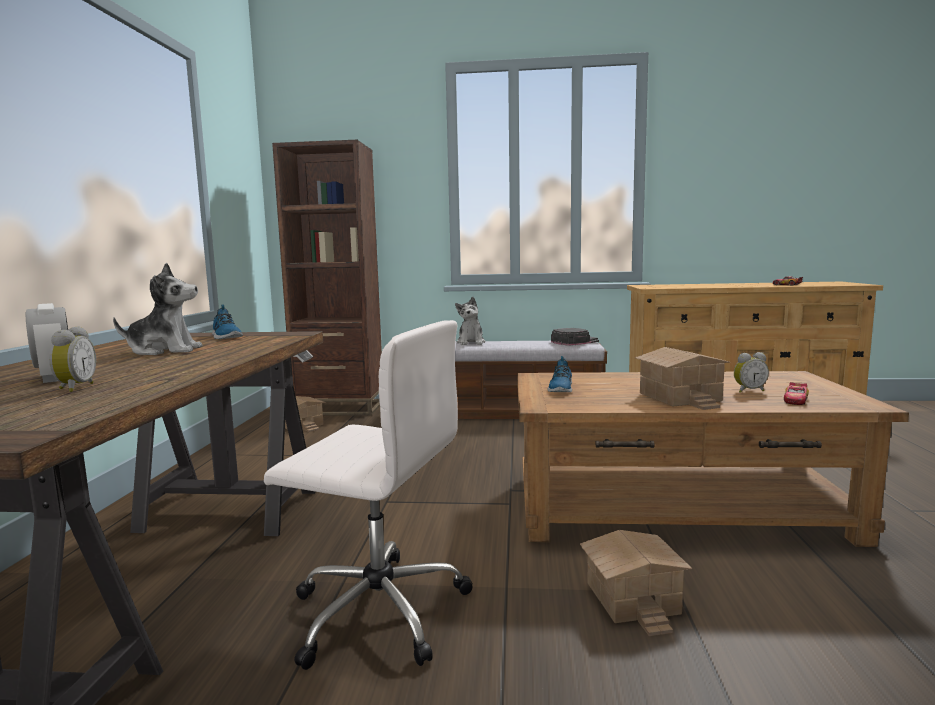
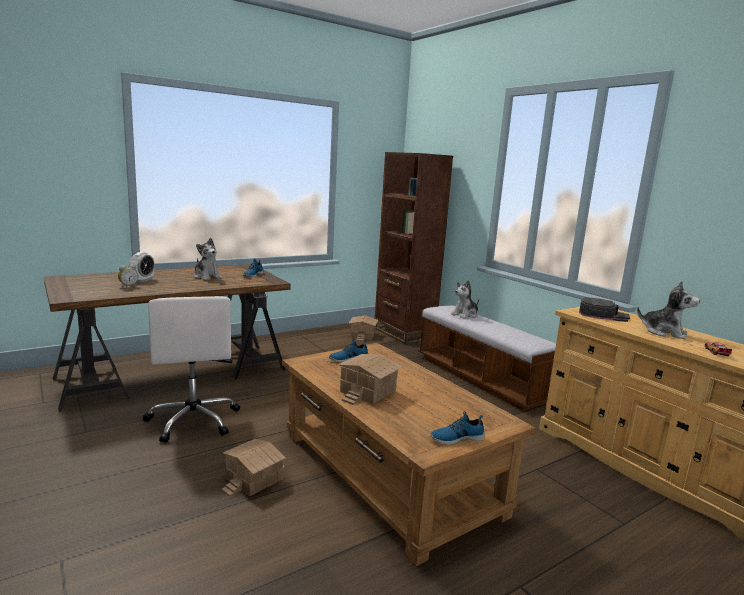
camera: 50 degrees right, 5 degrees up
(574, 342) = (528, 339): black cap -> black cap (603, 315)
(729, 285) = (664, 332): none -> plush toy
(748, 391) = (417, 410): alarm clock -> none
(795, 400) = (407, 427): toy car -> none
(829, 391) = (456, 438): none -> shoe

